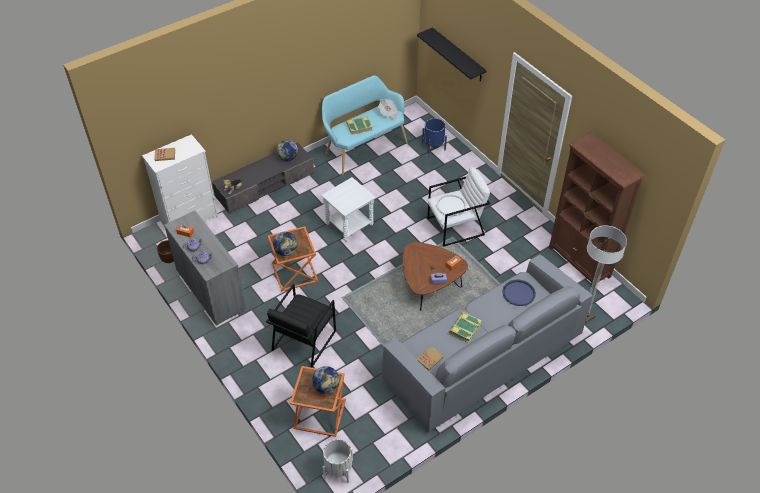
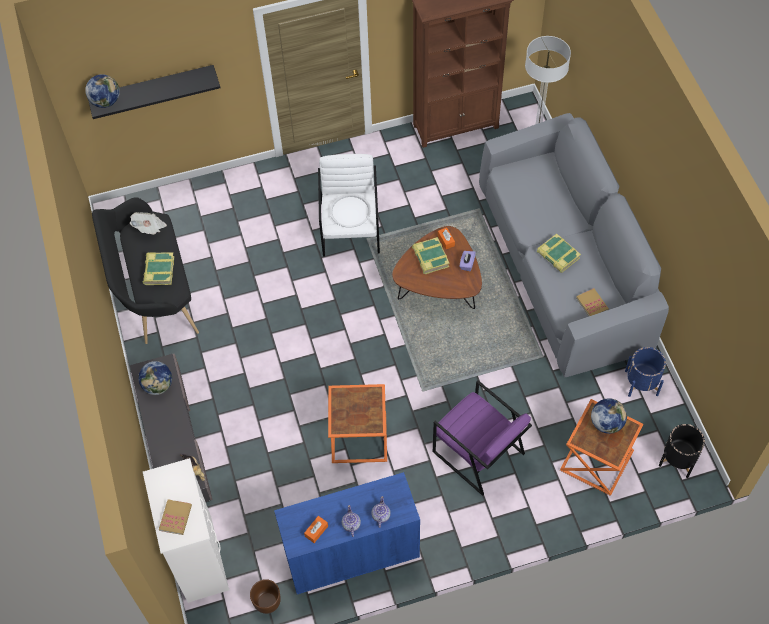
camera: 70 degrees left, 10 degrees up
(211, 290) = (351, 553): grey cabinet -> blue cabinet
(286, 251) = (367, 419): globe -> globe (106, 101)
(303, 340) = (478, 453): black armchair -> purple armchair
(338, 469) = (678, 459): white planter -> black planter
(349, 224) = (297, 349): white side table -> none
(363, 147) = (154, 293): turquoise bench -> black bench
(433, 146) = (193, 209): blue planter -> blue planter (641, 383)
(434, 259) = (430, 258): none -> book
(518, 293) = (522, 186): blue tray -> none

